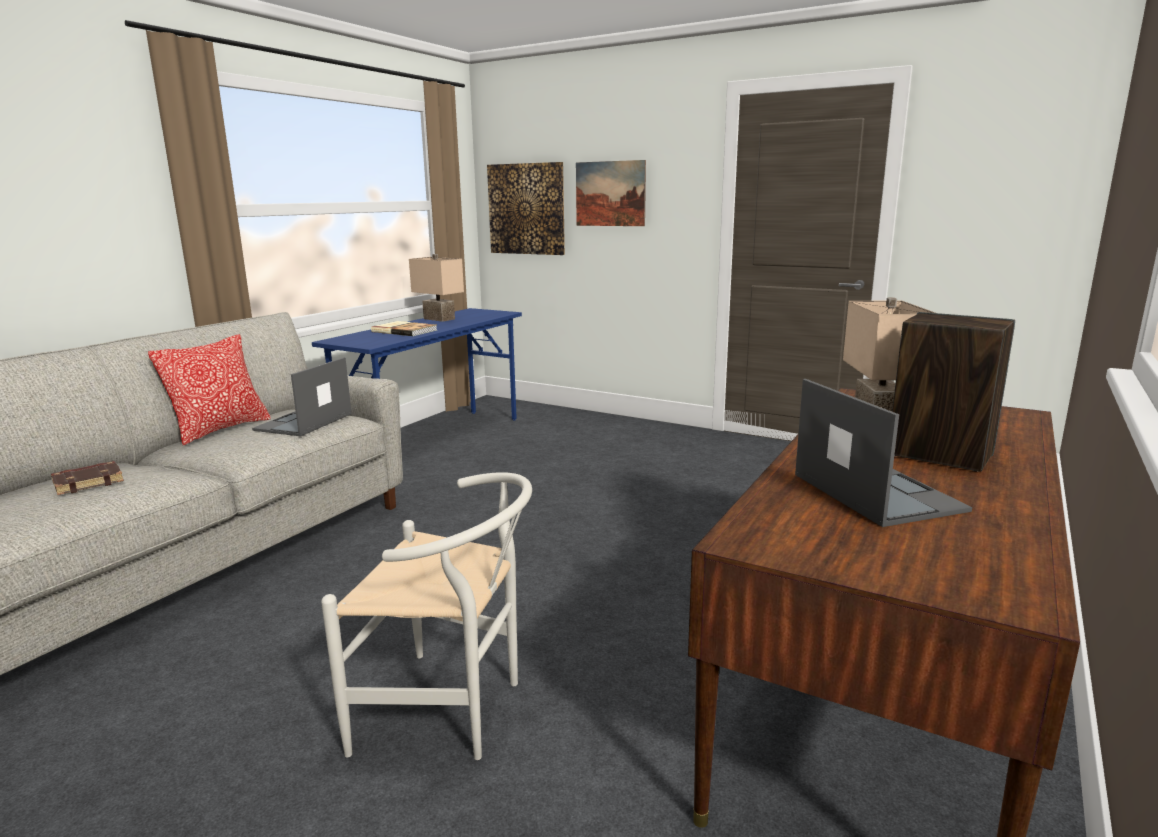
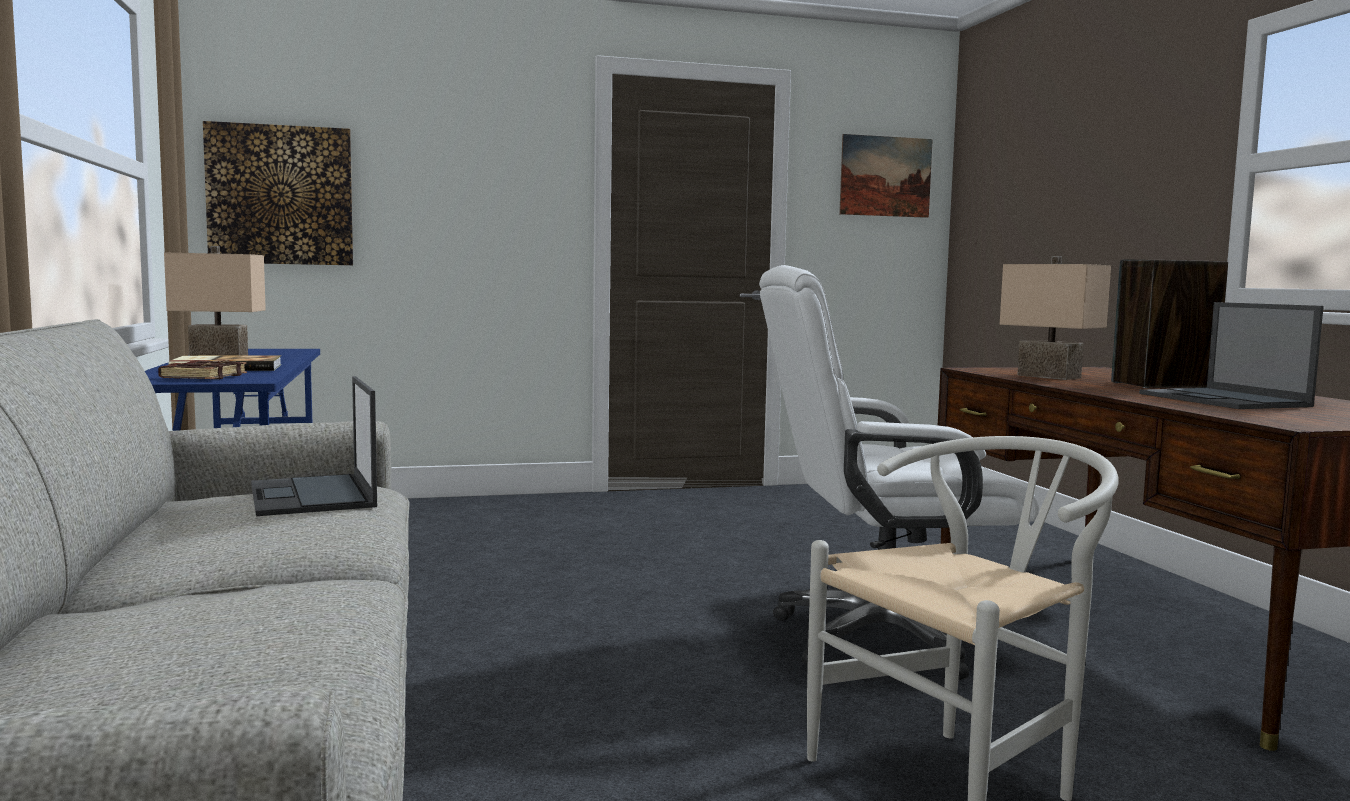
camera: 45 degrees left, 10 degrees down
(89, 482) = (185, 621): brown book -> brown book (203, 377)
(220, 429) = (143, 534): pillow -> none
(610, 193) = (432, 180): picture -> picture (885, 176)
(636, 603) = (880, 639): none -> white office chair
(875, 492) = (1225, 400): laptop -> laptop turned 135 degrees counterclockwise

